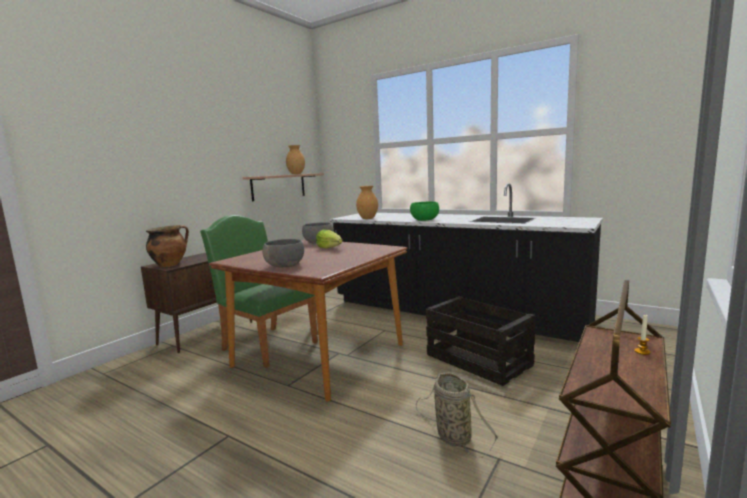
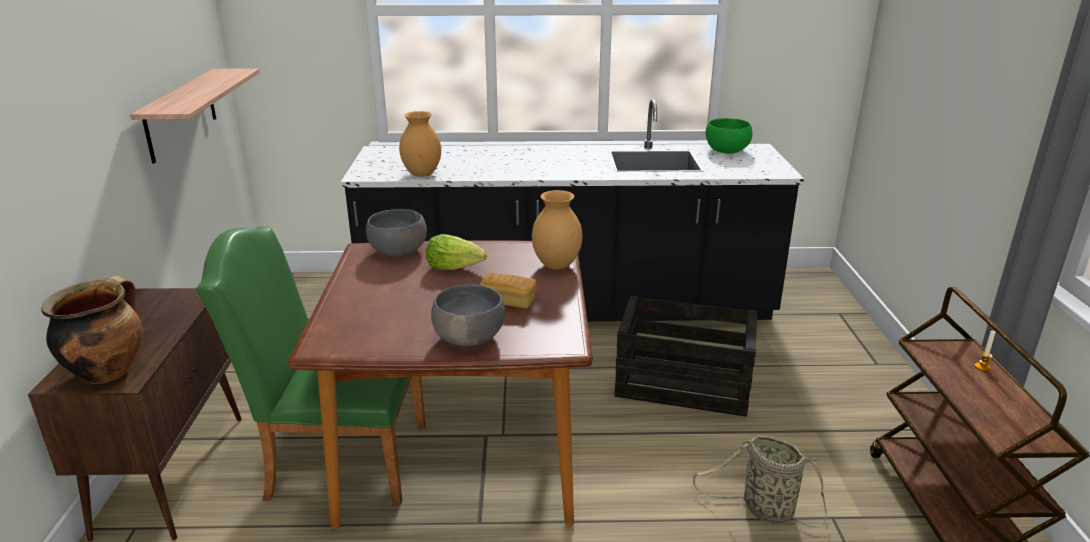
camera: 35 degrees left, 15 degrees up
(296, 174) = (210, 79): brown vase -> brown vase (557, 266)
(327, 259) = (508, 302): none -> bread
(425, 220) = (536, 171): green bowl -> green bowl (727, 150)

